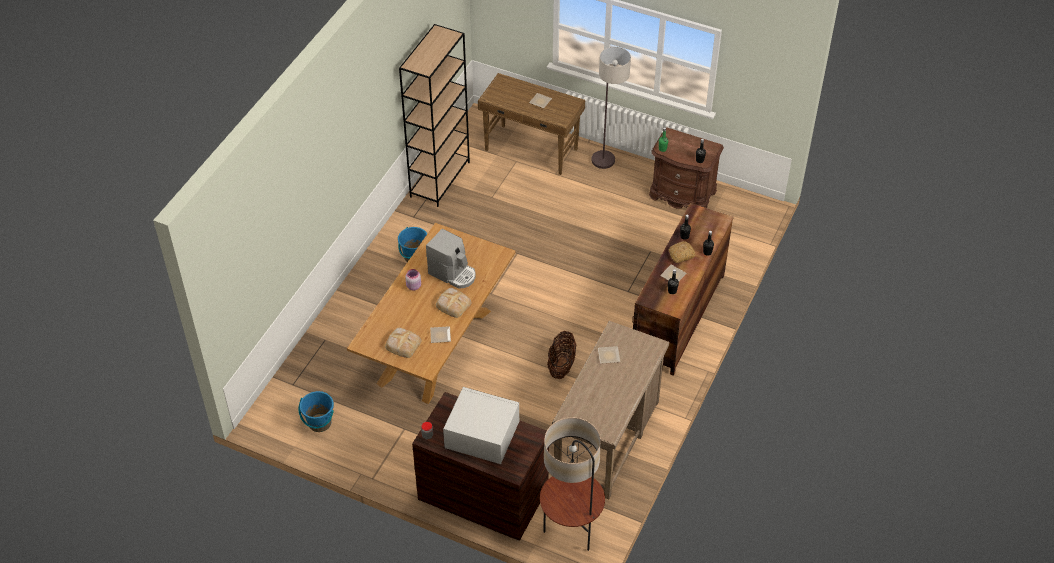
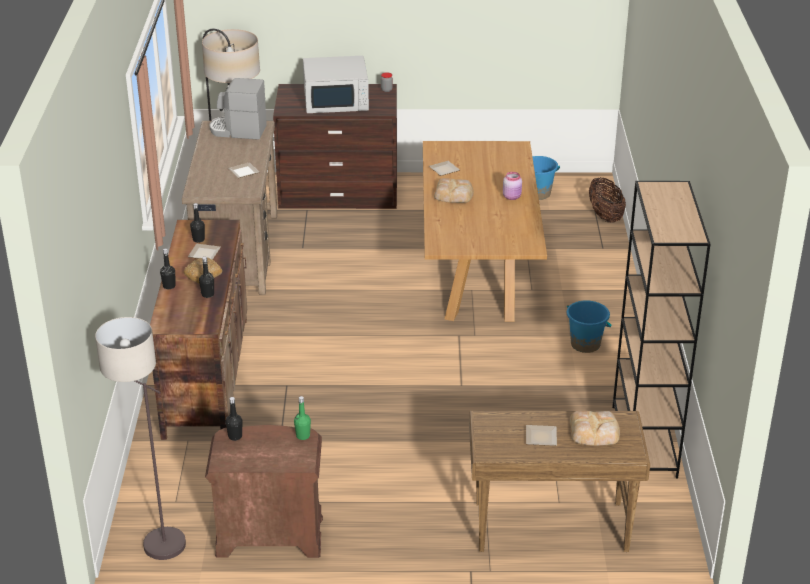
camera: 155 degrees right, 15 degrees down
(402, 344) = (477, 155): bread -> bread (595, 432)
(453, 273) = (478, 217): coffee machine -> coffee machine (238, 130)
(561, 365) = (325, 295): basket -> basket (605, 216)
(607, 165) = (415, 542): grey floor lamp -> grey floor lamp (155, 540)

